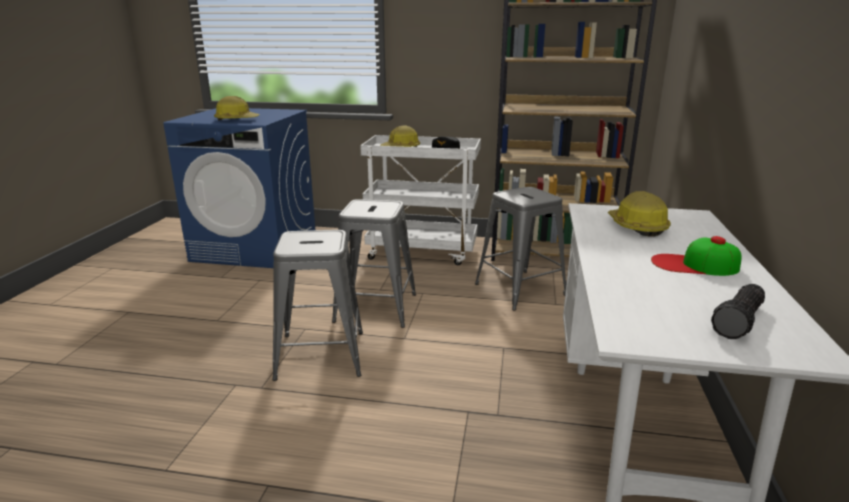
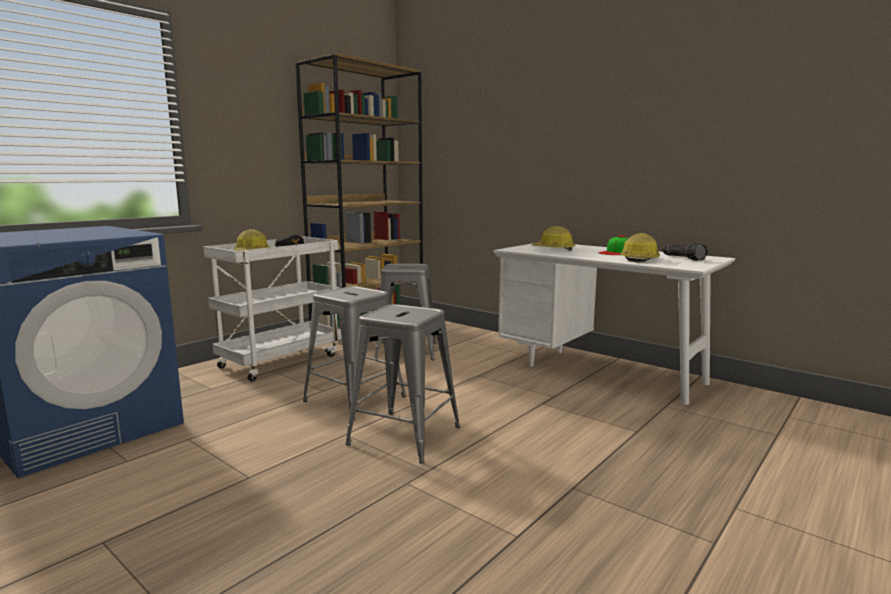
camera: 60 degrees left, 10 degrees down
(236, 120) = (89, 236): hard hat -> hard hat (640, 259)

